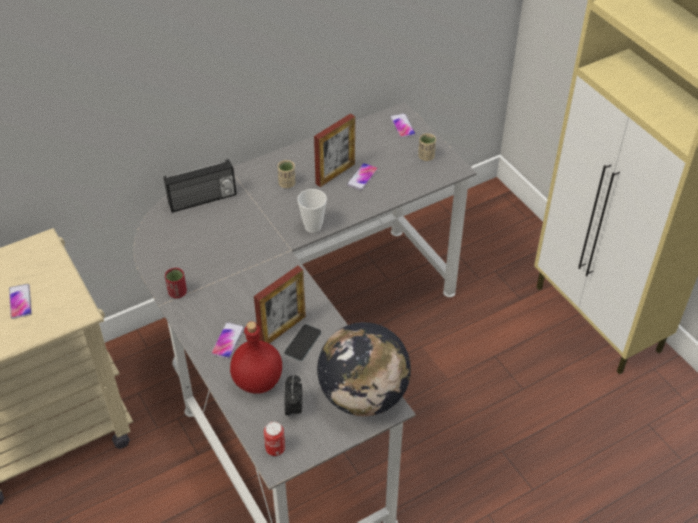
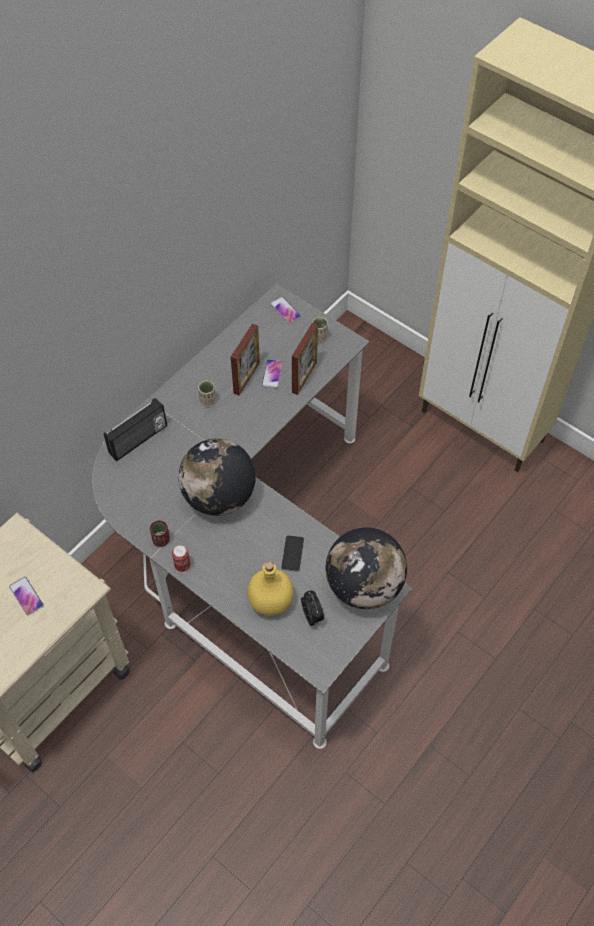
camera: 20 degrees left, 10 degrees up
(228, 341) = (227, 572): phone -> none
(254, 270) = (219, 496): none -> globe
(257, 381) = (270, 602): red bottle -> yellow bottle
(275, 449) = (313, 657): can -> can (182, 565)
(282, 329) = (269, 547): picture frame -> picture frame (304, 377)
(313, 226) = (251, 438): cup -> none

